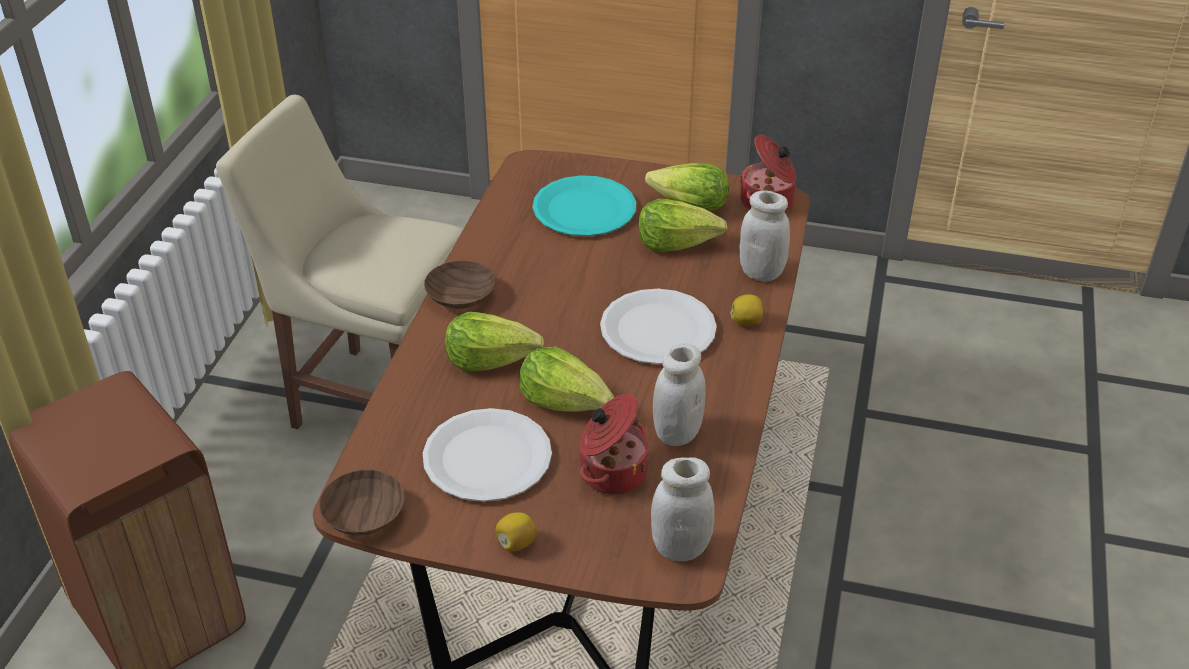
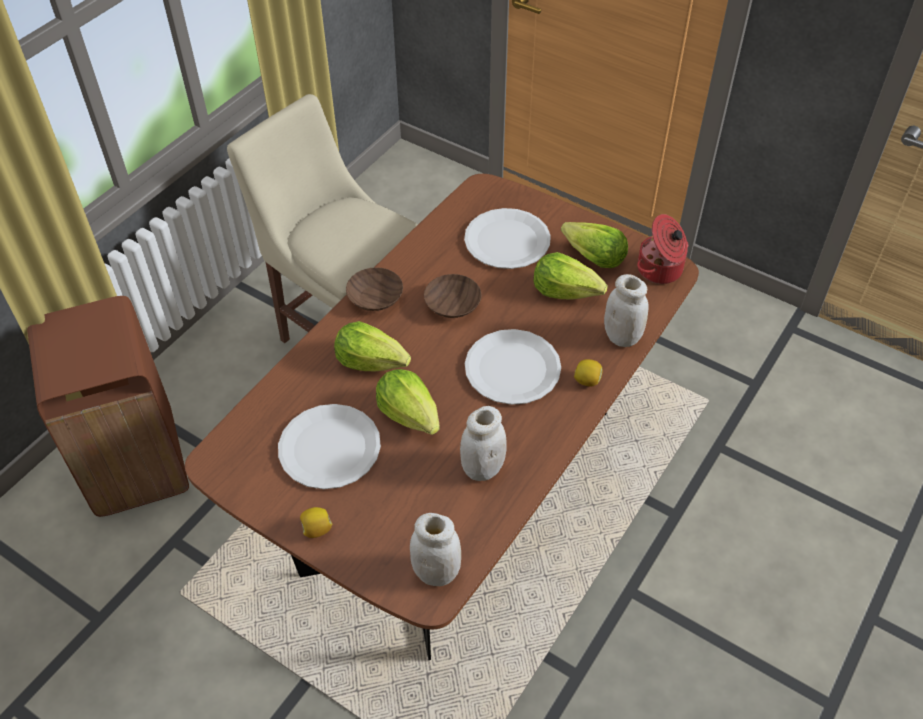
camera: 20 degrees right, 10 degrees up
(364, 517) = (219, 472): brown bowl -> brown bowl (452, 306)
(584, 209) = (507, 240): turquoise plate -> white plate
(611, 472) = (415, 488): cooking pot -> none

